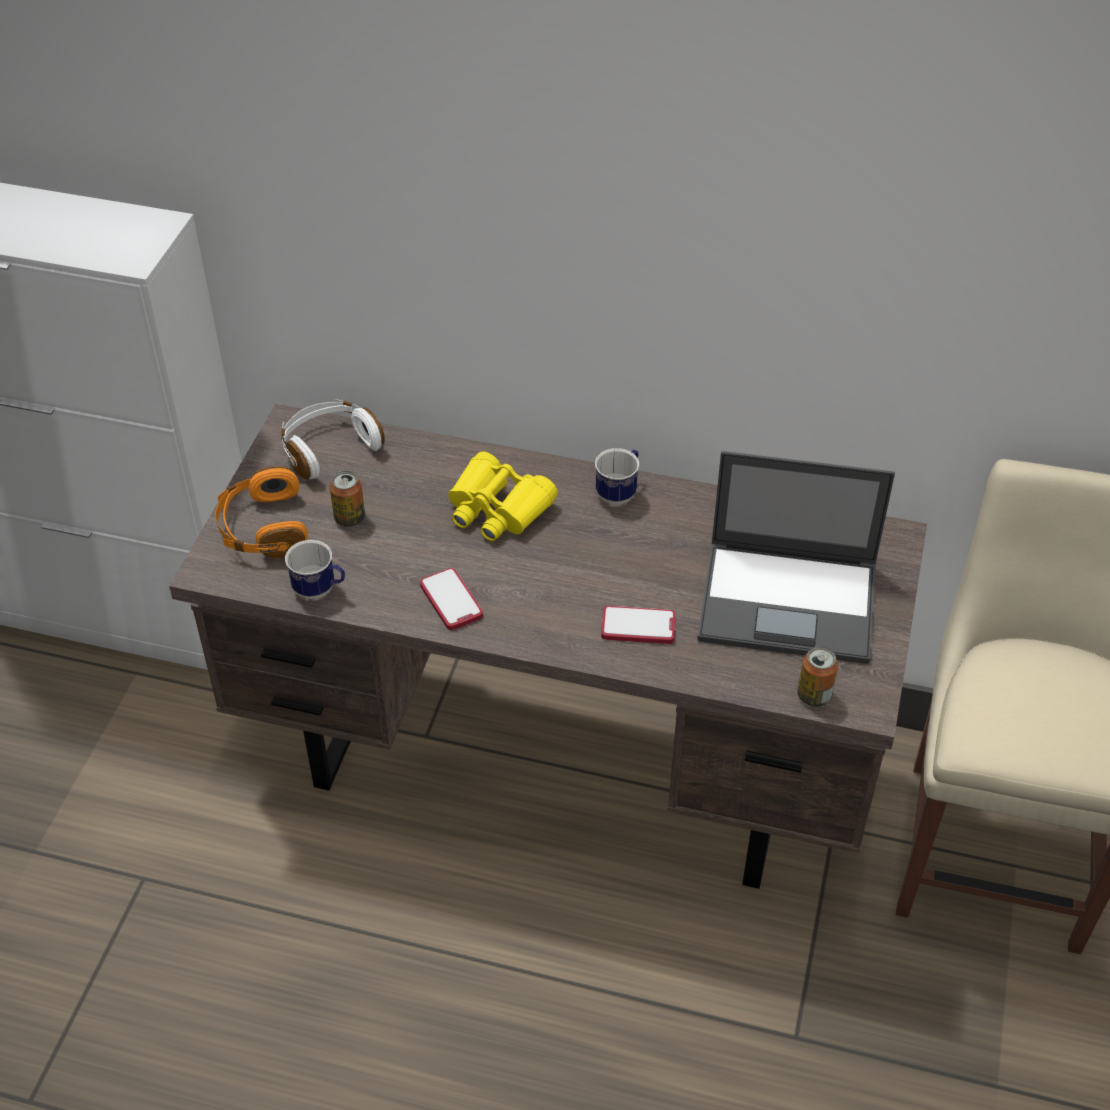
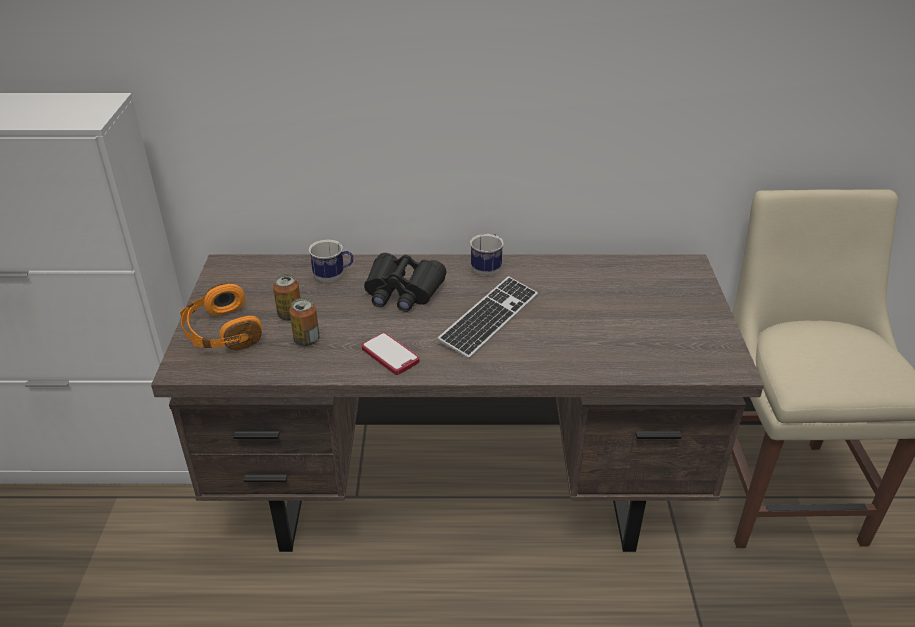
camera: 15 degrees left, 10 degrees down
(320, 590) = (281, 366): mug -> mug (333, 277)
(329, 448) = (259, 274): white headphones -> none
(497, 508) = (402, 291): yellow binoculars -> black binoculars
(591, 571) = (489, 319): none -> keyboard
(638, 627) = (541, 347): phone -> none
(790, 602) = (642, 313): laptop -> none
(814, 695) = (692, 368): can -> can (307, 340)

